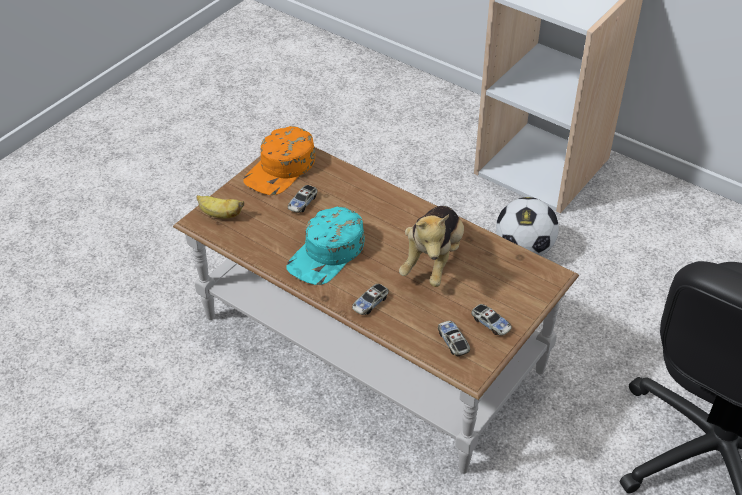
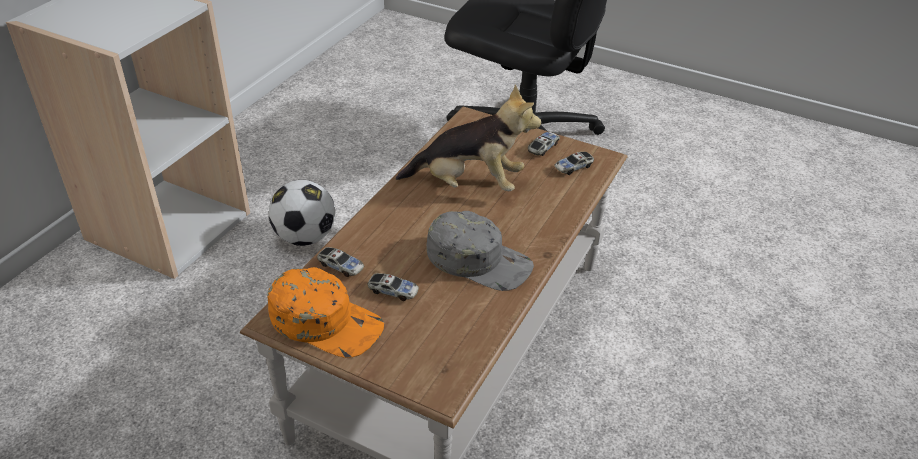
camera: 100 degrees left, 5 degrees down
(220, 215) = (428, 370): banana -> none
(327, 254) = (479, 260): turquoise cap -> grey cap
(370, 303) = (544, 221): toy car -> toy car (341, 266)

